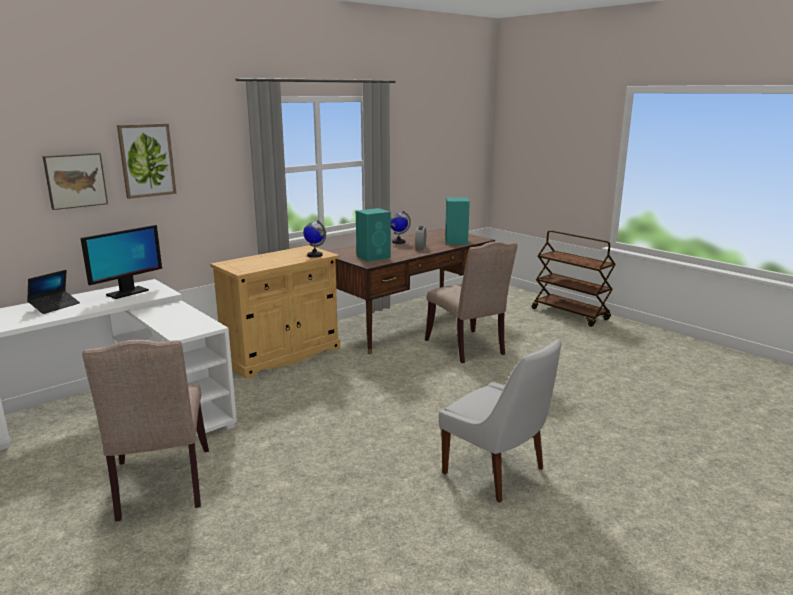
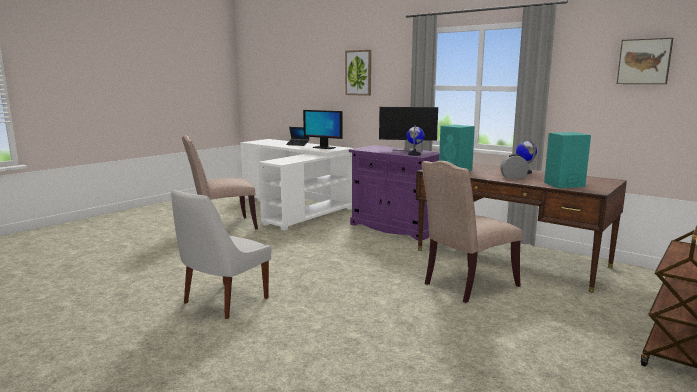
camera: 80 degrees right, 5 degrees down
(75, 180) = (326, 81): picture -> picture (644, 61)
(276, 254) = (407, 150): none -> monitor
(282, 355) = (395, 227): beige cabinet -> purple cabinet

